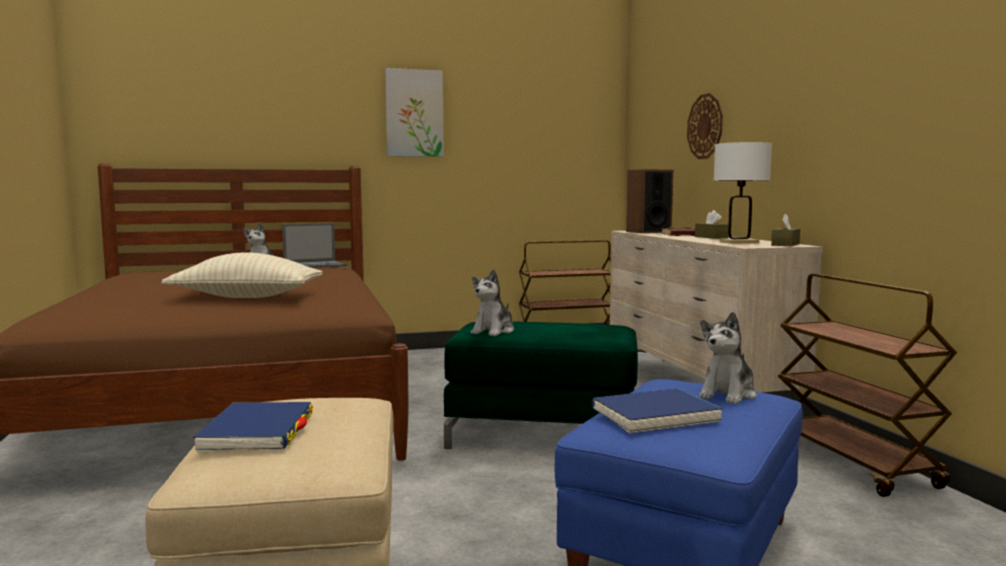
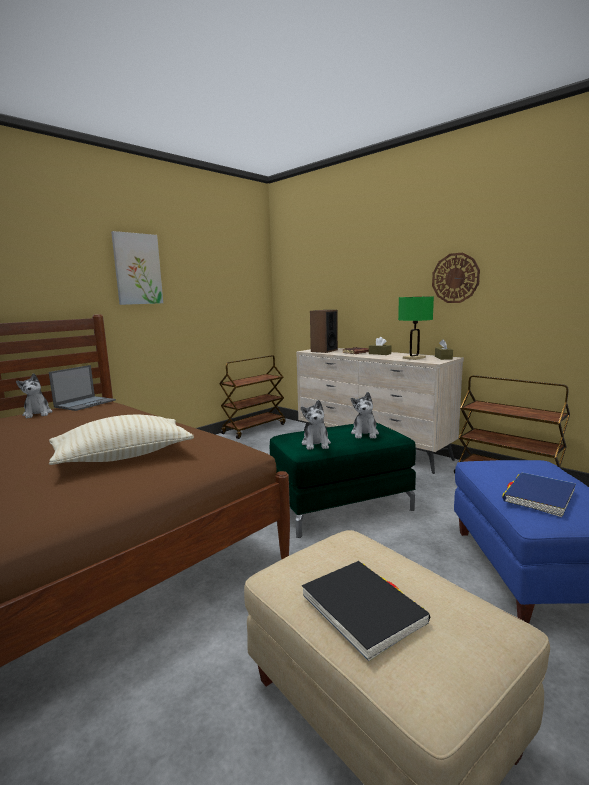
camera: 30 degrees left, 5 degrees up
(258, 432) = (363, 610): blue book -> black book
(705, 126) = (354, 281): wall clock -> wall clock (455, 278)
(728, 394) = (527, 467): plush toy -> plush toy (365, 434)
(739, 242) = (414, 358): white table lamp -> green table lamp

